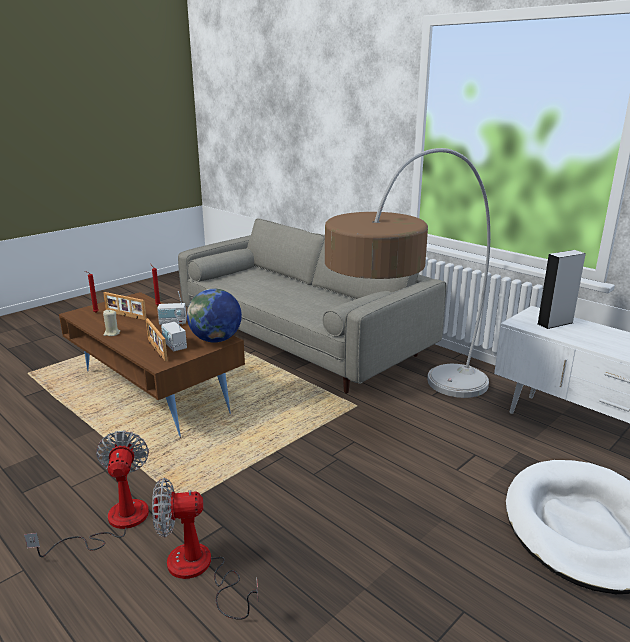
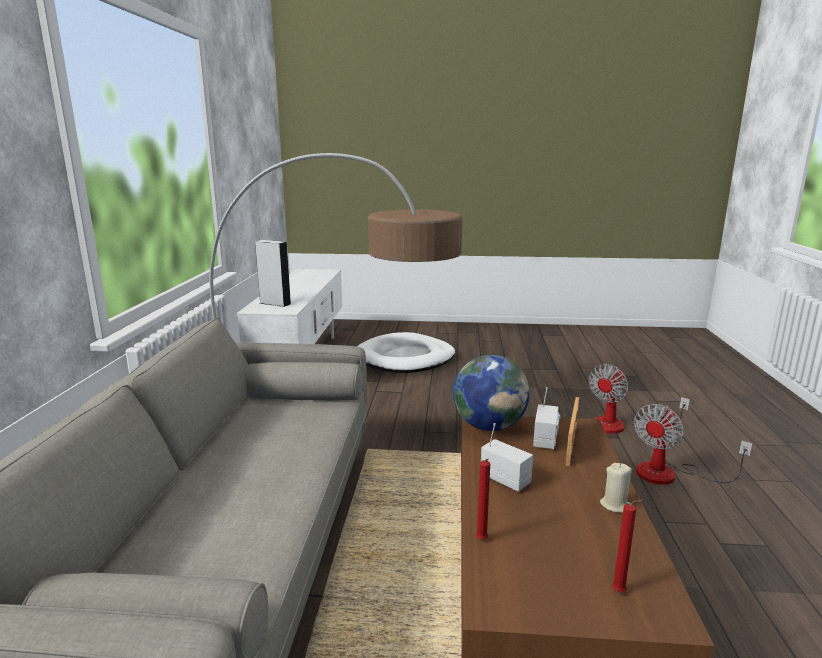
camera: 130 degrees left, 5 degrees down
(125, 315) = (564, 542): picture frame -> none
(199, 571) = (620, 426): fan -> fan turned 90 degrees clockwise

